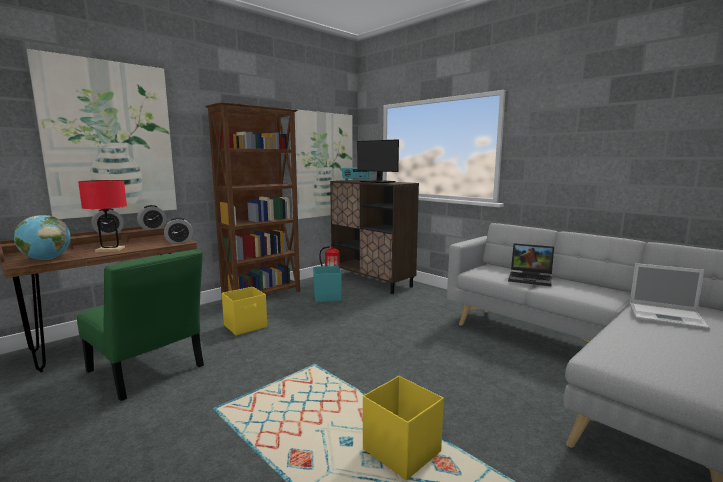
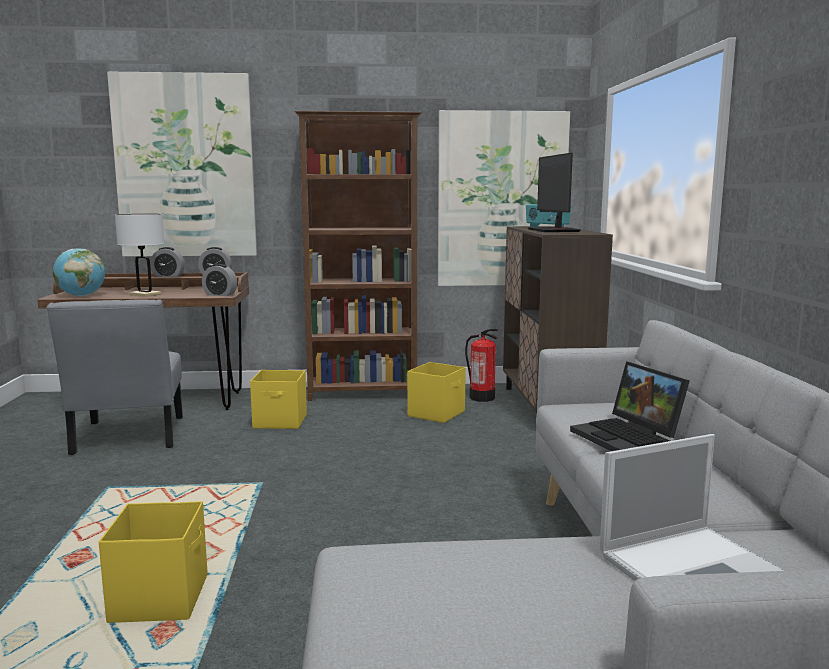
camera: 40 degrees right, 0 degrees up
(110, 250) = (145, 294): red table lamp -> white table lamp
(148, 371) = (128, 438): green chair -> grey chair
(327, 297) = (437, 413): turquoise storage box -> yellow storage box
(667, 316) = (693, 566): laptop -> laptop turned 90 degrees counterclockwise

